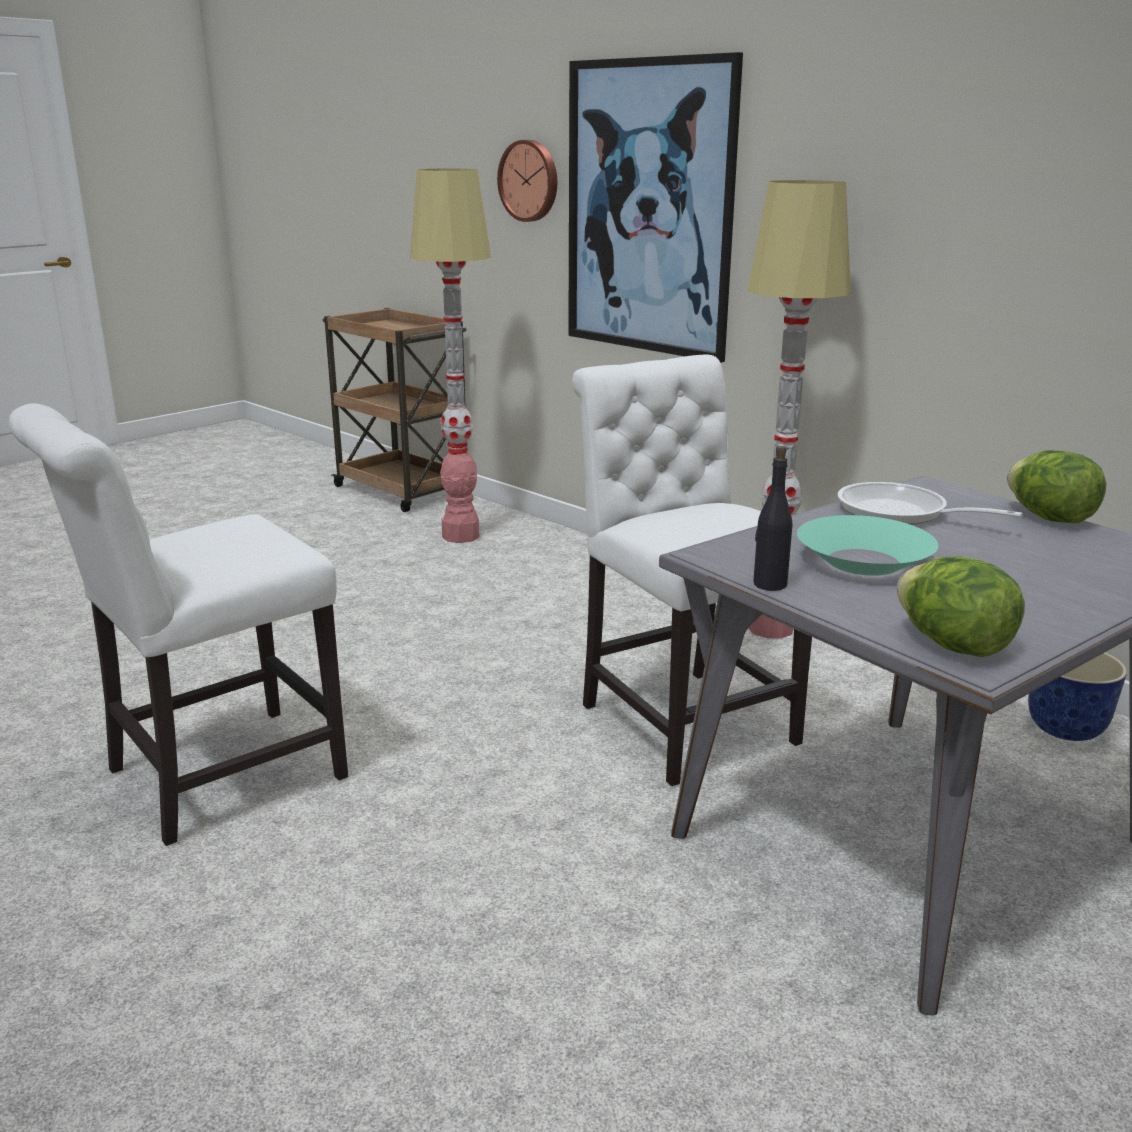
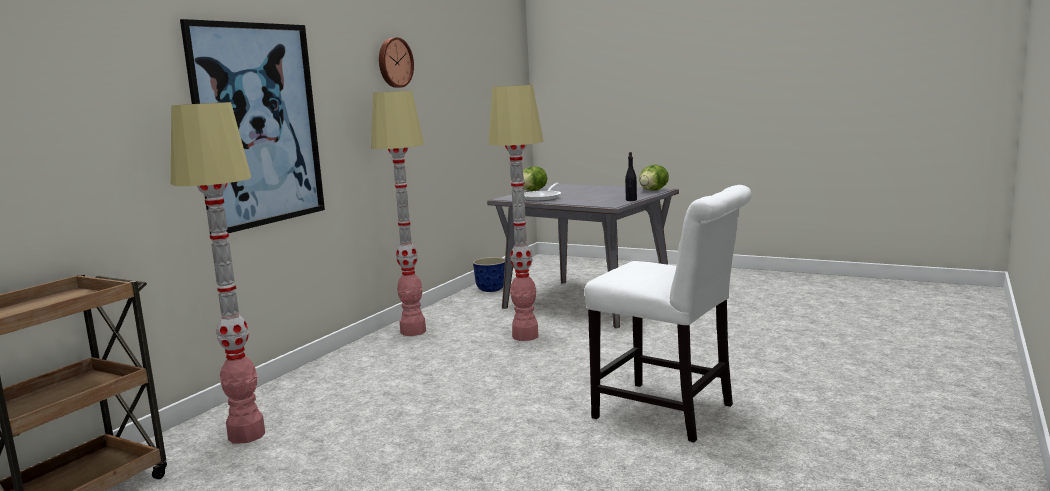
camera: 105 degrees left, 10 degrees down
(530, 181) = (146, 118): wall clock -> wall clock (394, 62)
(681, 719) = (525, 336): white chair -> floor lamp
(864, 562) = (598, 197): turquoise bowl -> none

